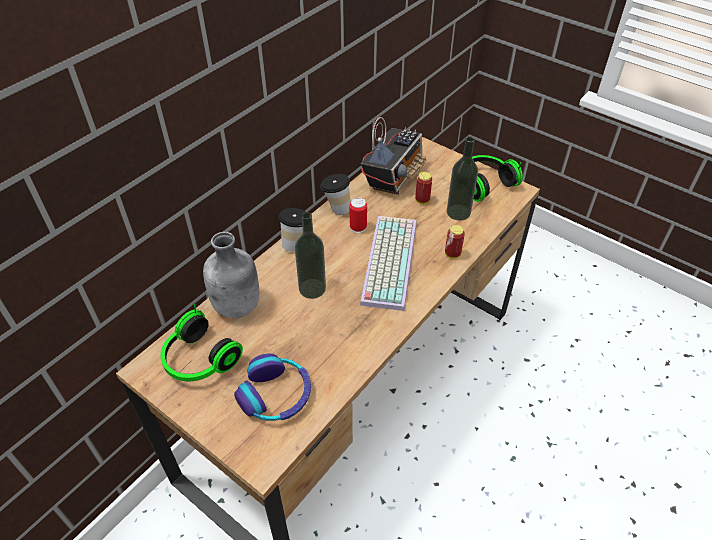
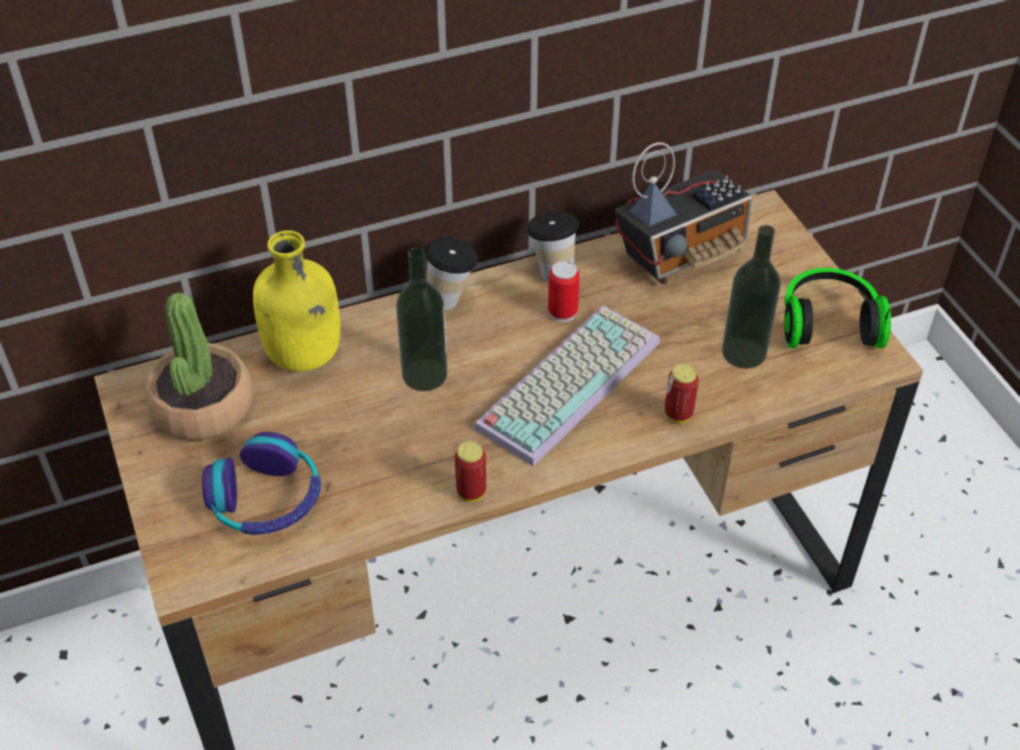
camera: 30 degrees right, 0 degrees up
(198, 360) = (202, 407): headphones -> potted plant
(238, 306) = (304, 356): grey bottle -> yellow bottle
(422, 200) = (699, 310): can -> can (471, 492)

